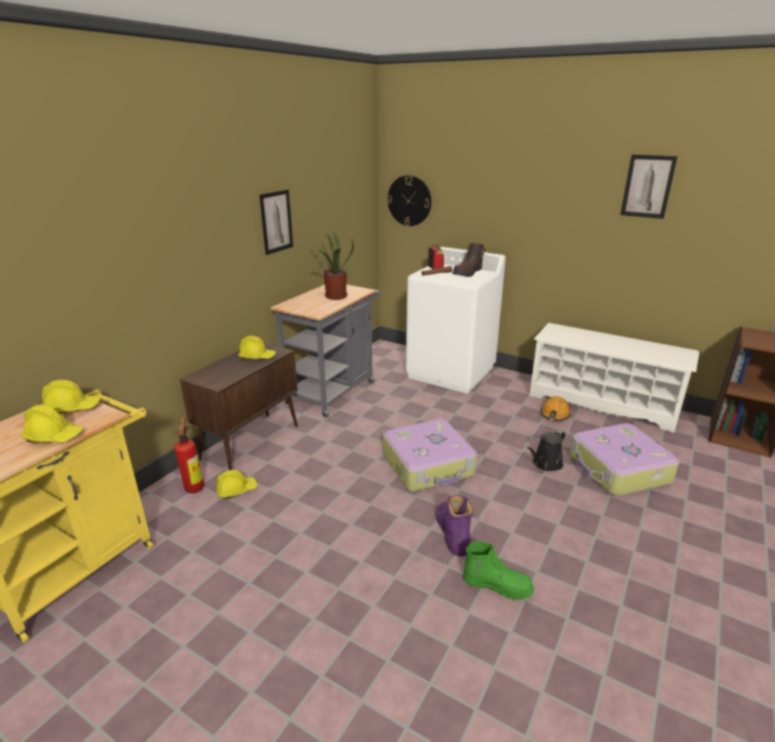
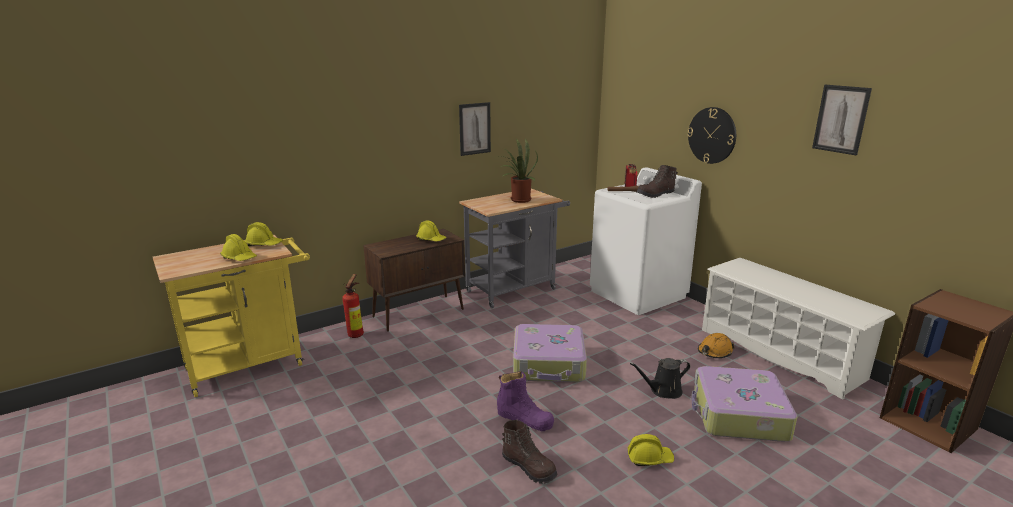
camera: 25 degrees right, 5 degrees down
(236, 490) = (383, 343): yellow hard hat -> yellow hard hat (649, 458)
(409, 200) = (624, 120): wall clock -> wall clock (712, 135)
(452, 532) = (525, 418): purple boot -> purple boot turned 105 degrees clockwise
(497, 585) = (529, 467): green boot -> brown boot

